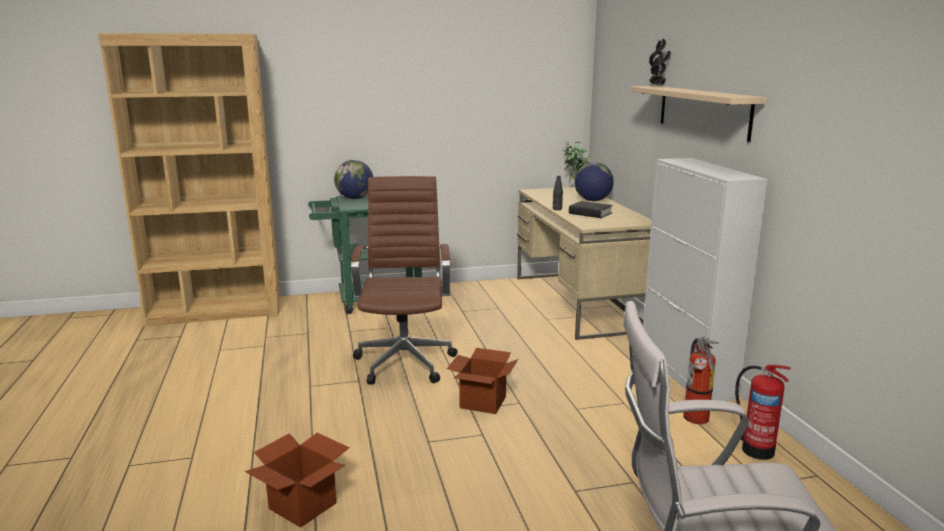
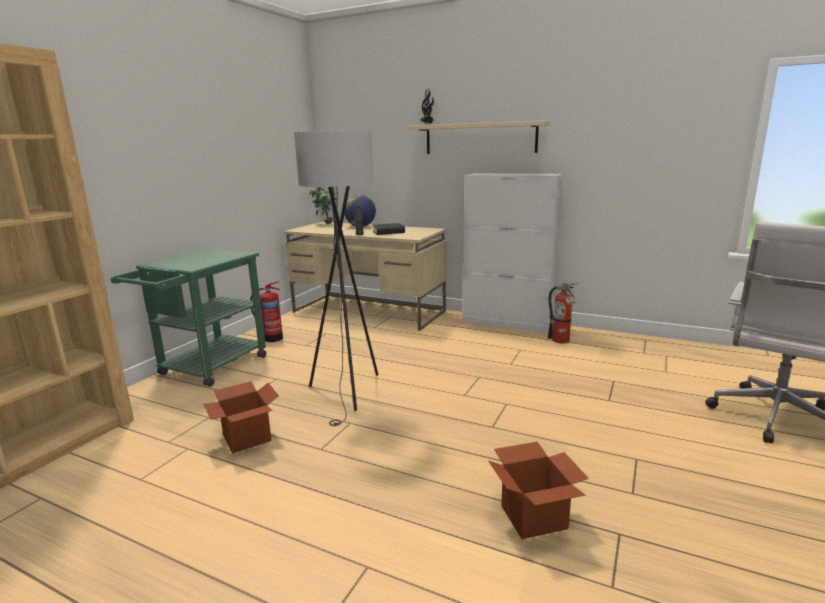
camera: 50 degrees left, 0 degrees up
(355, 198) = (167, 262): globe -> none
(405, 361) = (349, 393): brown office chair -> grey floor lamp
(483, 402) = (461, 388): cardboard box -> cardboard box (247, 438)
(756, 449) = (608, 341): fire extinguisher -> fire extinguisher (272, 338)

